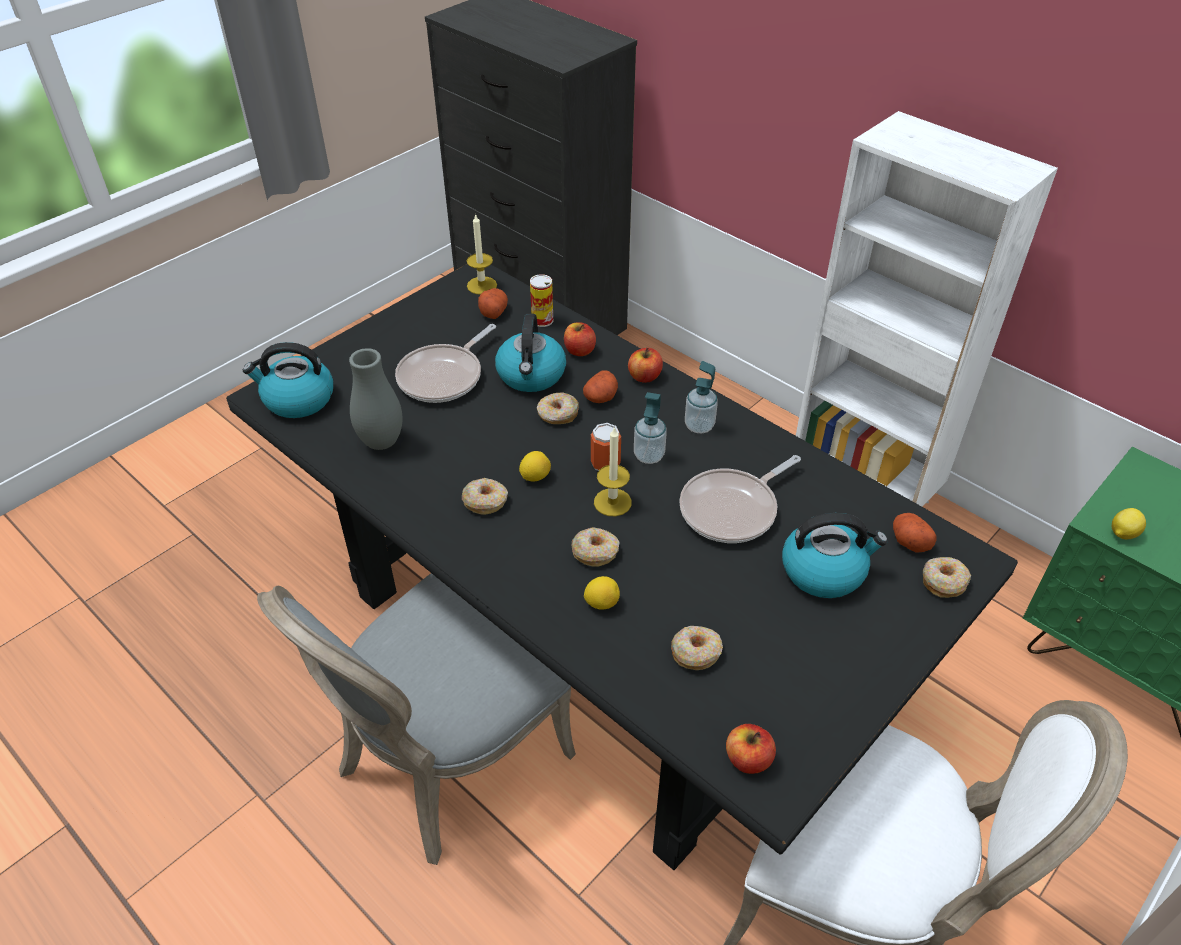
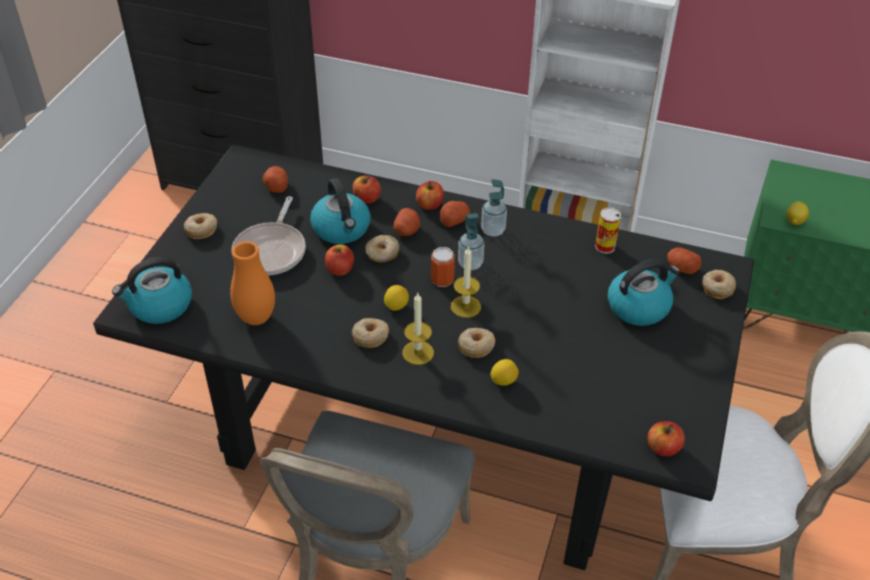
camera: 25 degrees left, 0 degrees up
(381, 442) = (256, 318): grey vase -> orange vase
(482, 285) = (252, 167): candle -> candle (418, 352)
(501, 417) = (340, 269): none -> apple
(542, 320) = (321, 182): can -> can (605, 246)
(661, 401) = (454, 220): none -> potato
(696, 652) = (588, 391): donut -> donut (201, 230)
(732, 509) = (553, 284): frying pan -> none

